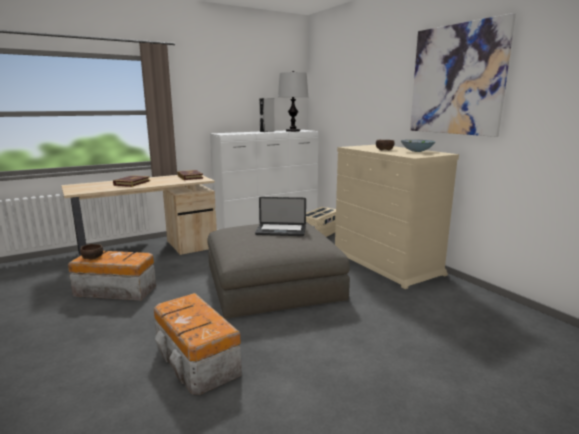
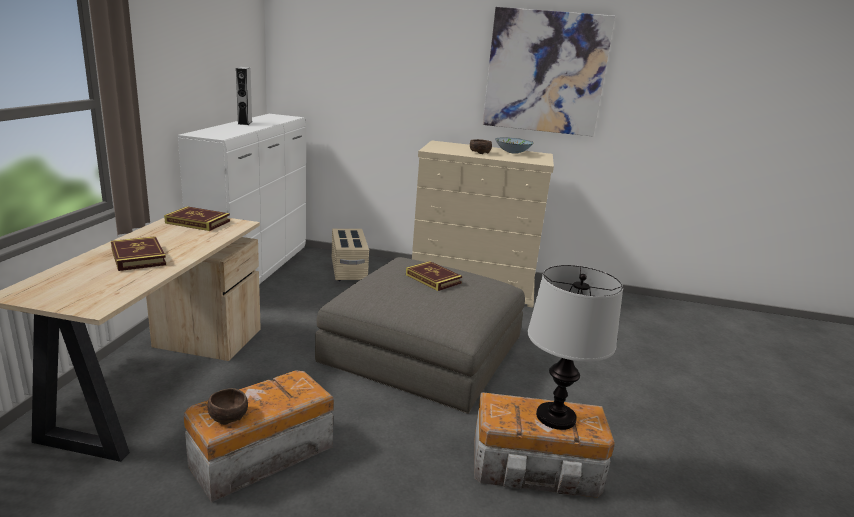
camera: 50 degrees left, 5 degrees up
(281, 231) = (433, 279): laptop -> book
(292, 131) = (275, 119): table lamp -> table lamp (555, 417)

